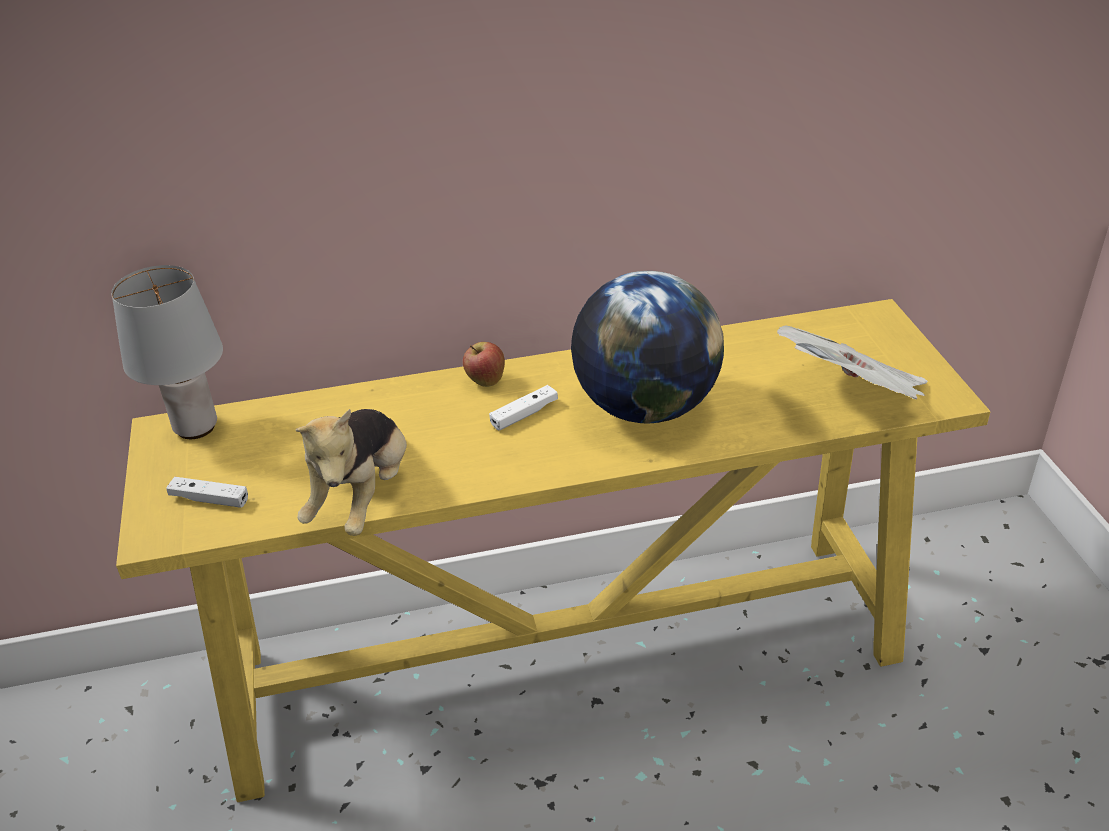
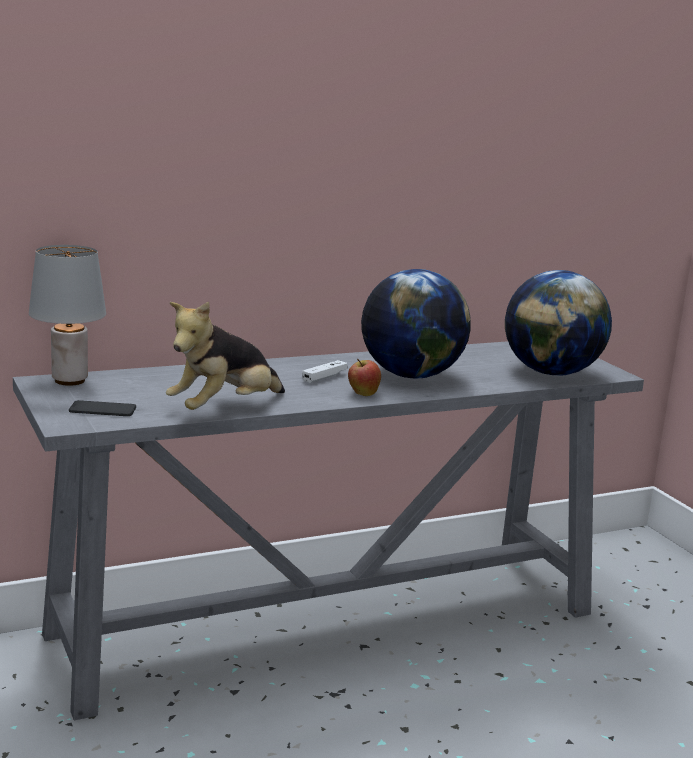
camera: 15 degrees left, 20 degrees down
(209, 499) = (102, 409): white game controller -> phone
(362, 498) = (224, 409): plush toy -> plush toy turned 45 degrees clockwise
(485, 381) = (286, 364): apple -> apple (363, 394)
(568, 658) = (332, 623): yellow console table -> grey console table
(853, 396) = (551, 373): newspaper -> globe

